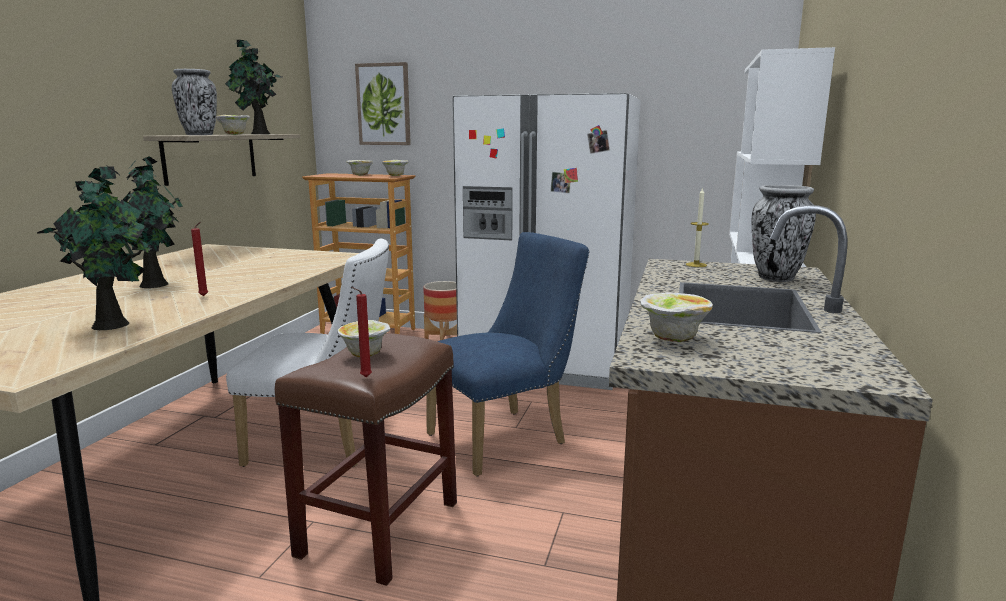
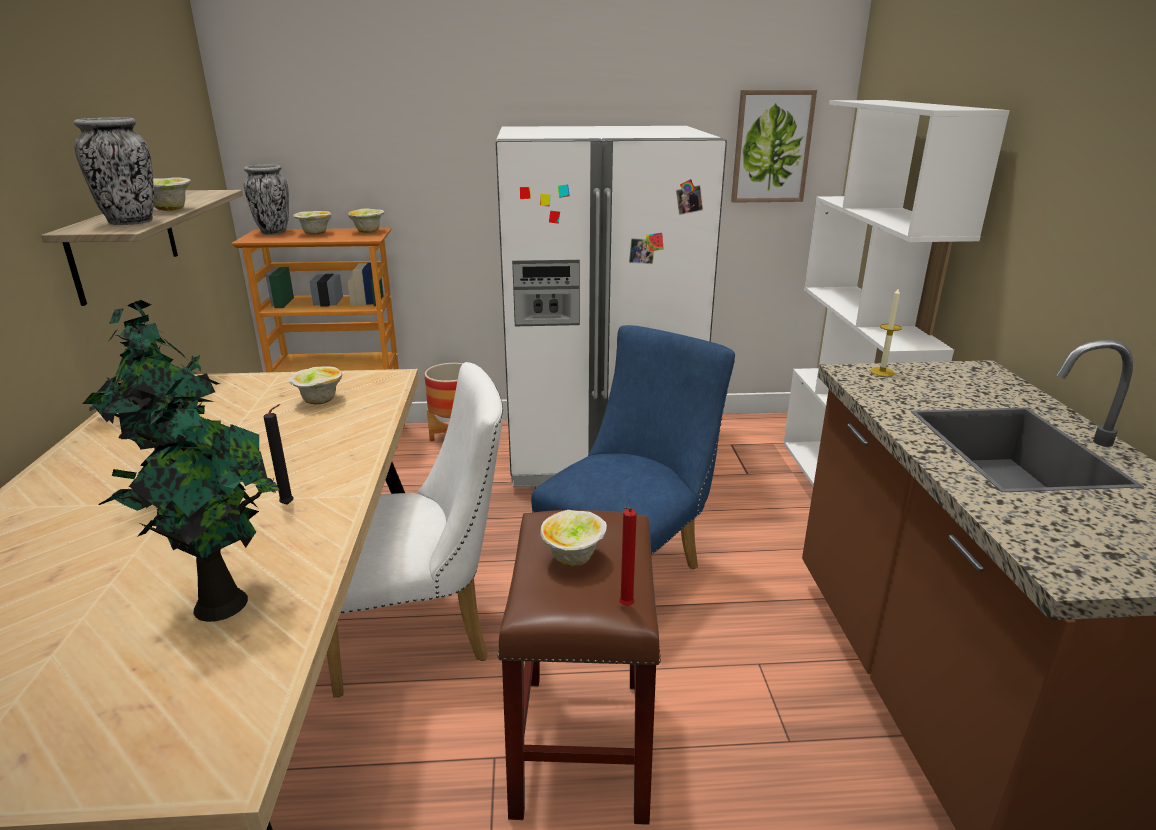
camera: 20 degrees left, 10 degrees up
(205, 296) = (289, 504): red candle -> black candle
(258, 134) = (186, 197): potted plant -> none
(384, 104) = (335, 130): picture -> picture (771, 147)
(672, 339) = (1043, 529): bowl -> bowl (319, 401)
(775, 278) = (983, 388): vase -> vase (273, 232)

